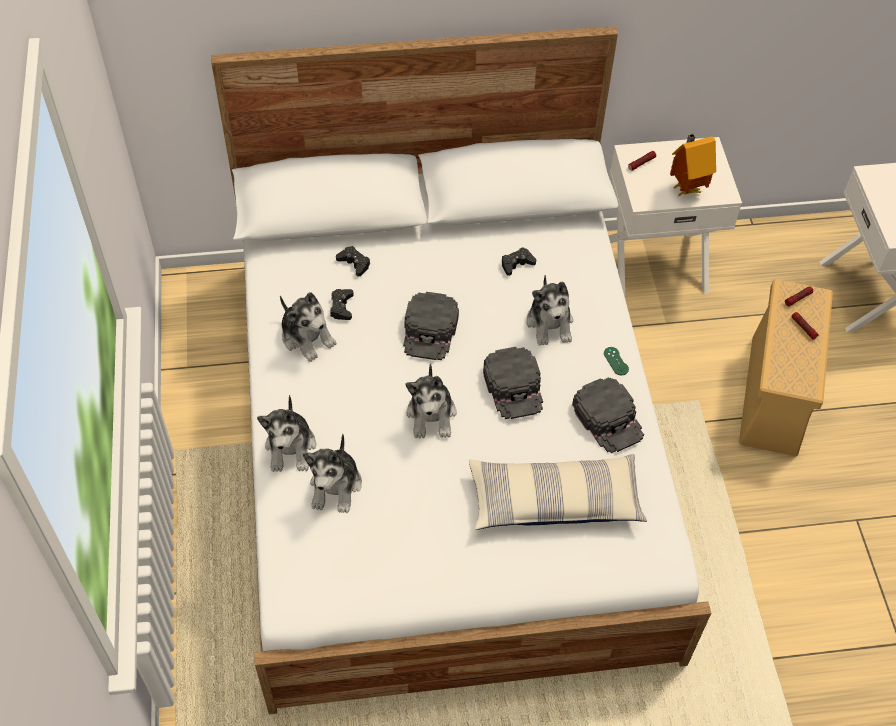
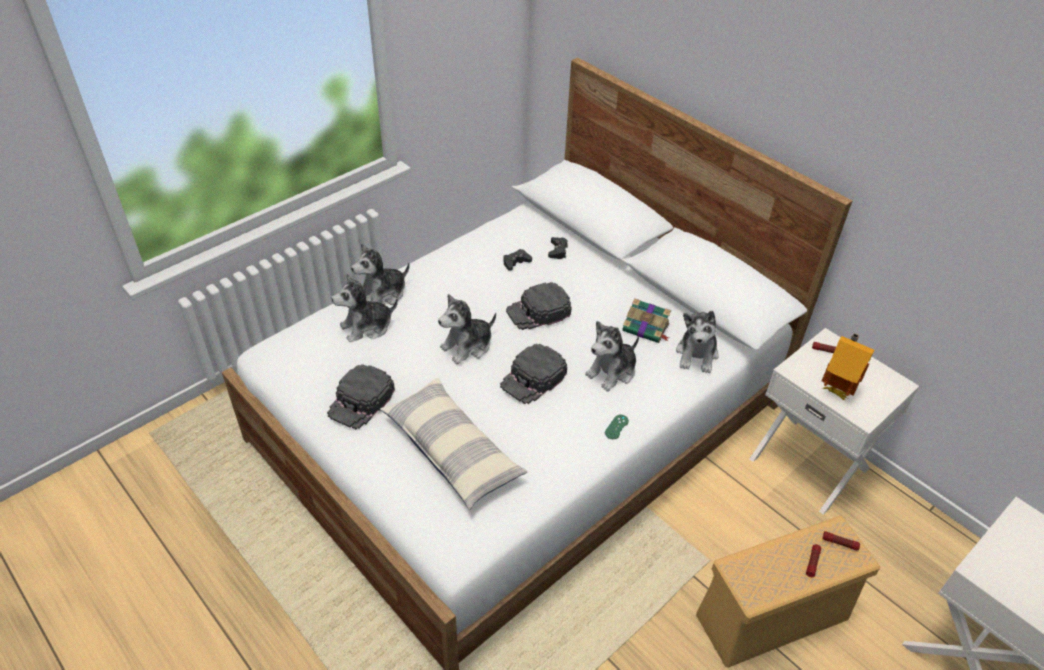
camera: 55 degrees right, 10 degrees down
(307, 337) = (476, 259): plush toy -> plush toy (697, 354)
(516, 264) = (646, 328): black game controller -> book
(608, 419) = (556, 448): black cap -> black cap (361, 401)

